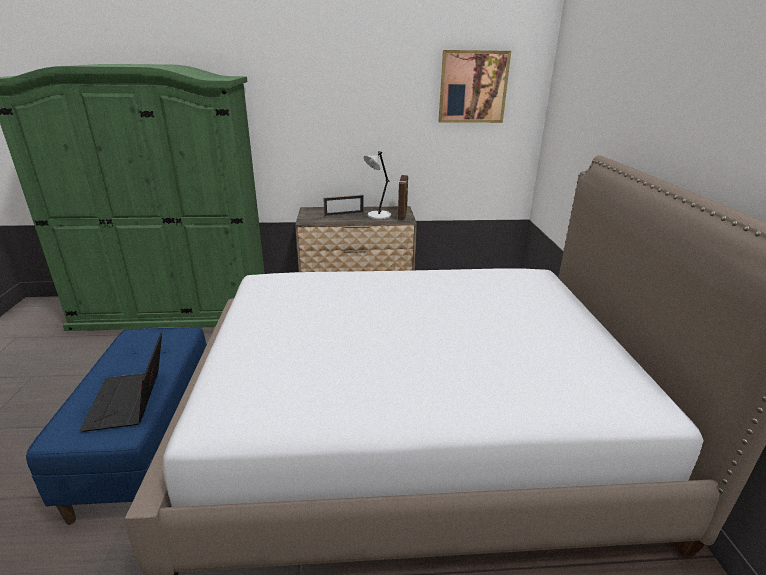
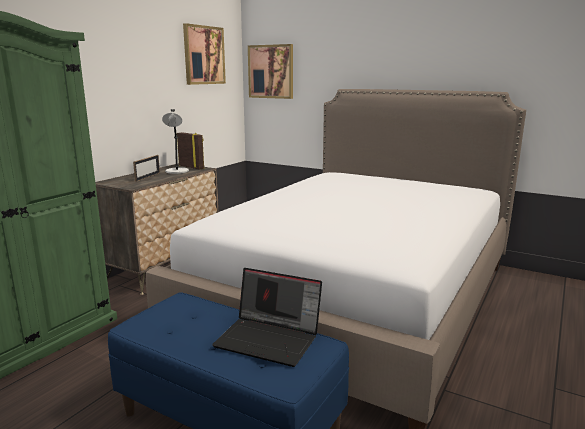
camera: 55 degrees left, 10 degrees down
(563, 112) = (271, 71): none -> picture

